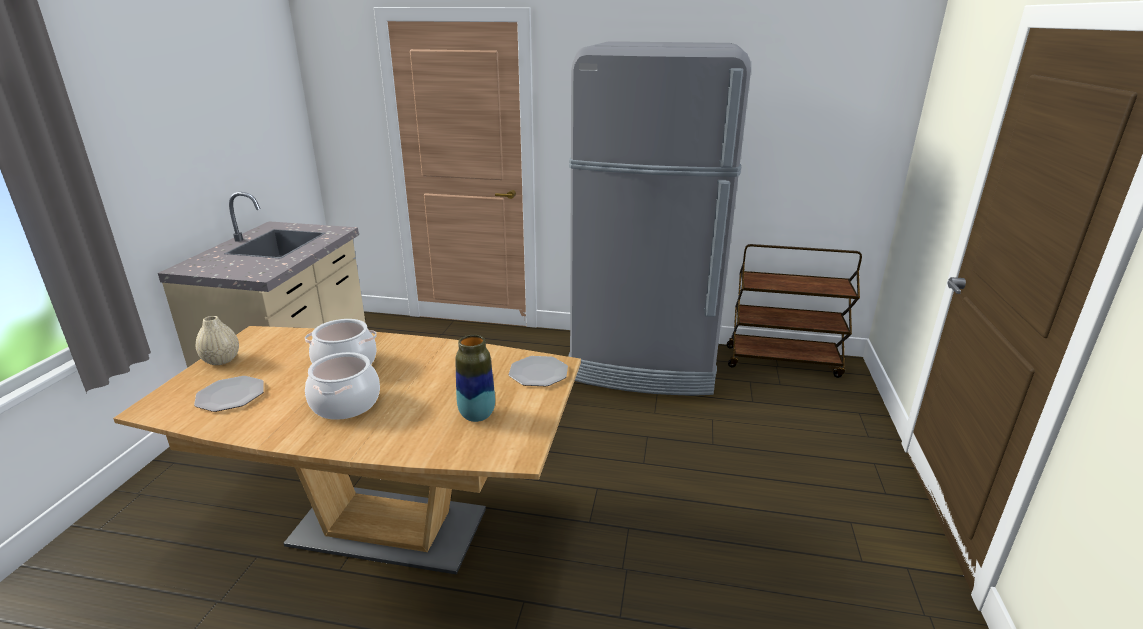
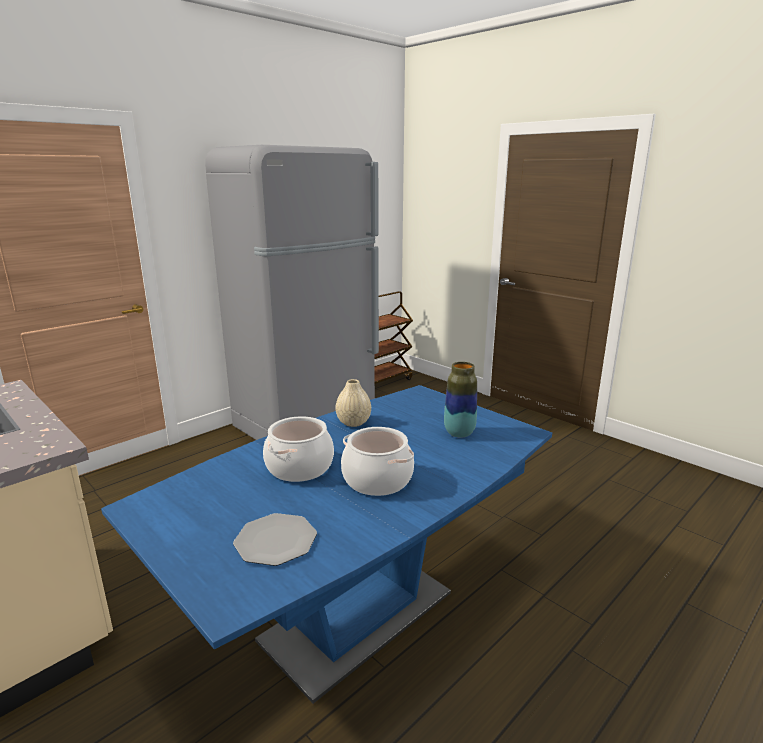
camera: 55 degrees left, 5 degrees down
(221, 360) = (172, 538): beige vase -> beige vase (353, 422)
(389, 528) = (358, 616): brown dining table -> blue dining table
(538, 373) = (423, 401): plate -> none

